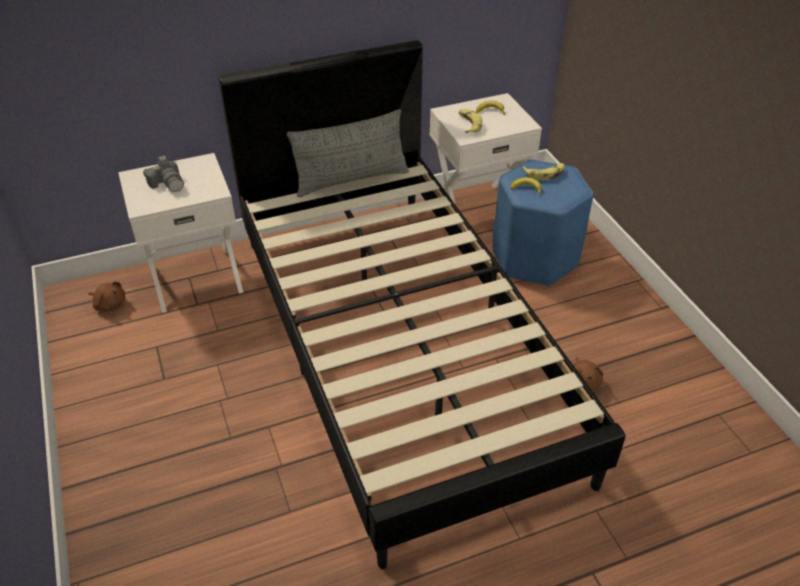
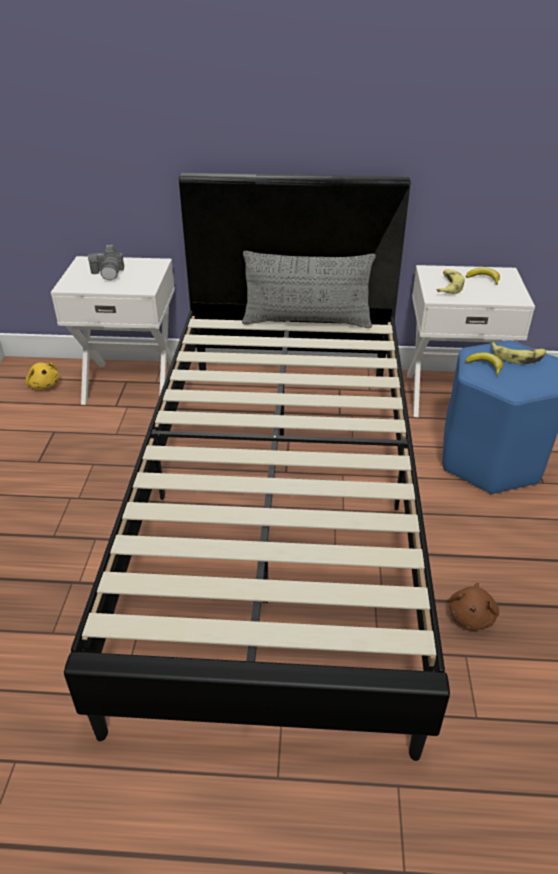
camera: 25 degrees right, 5 degrees down
(109, 304) = (44, 385): brown plush toy -> yellow plush toy

